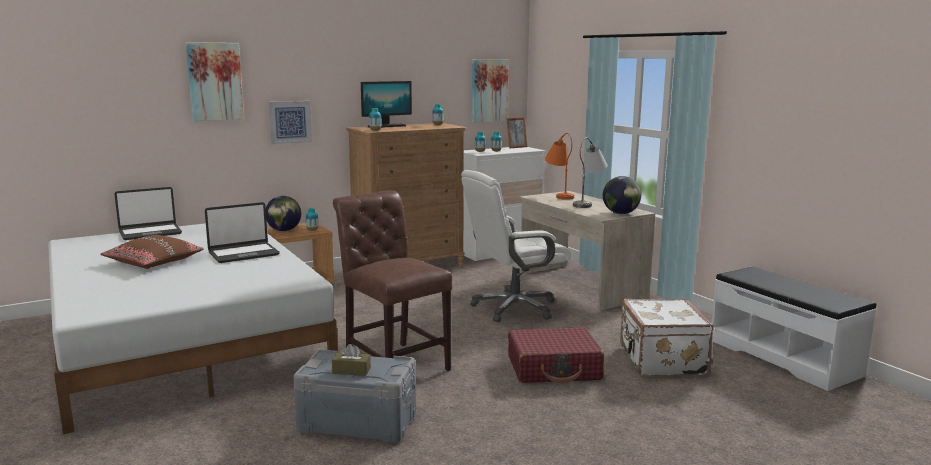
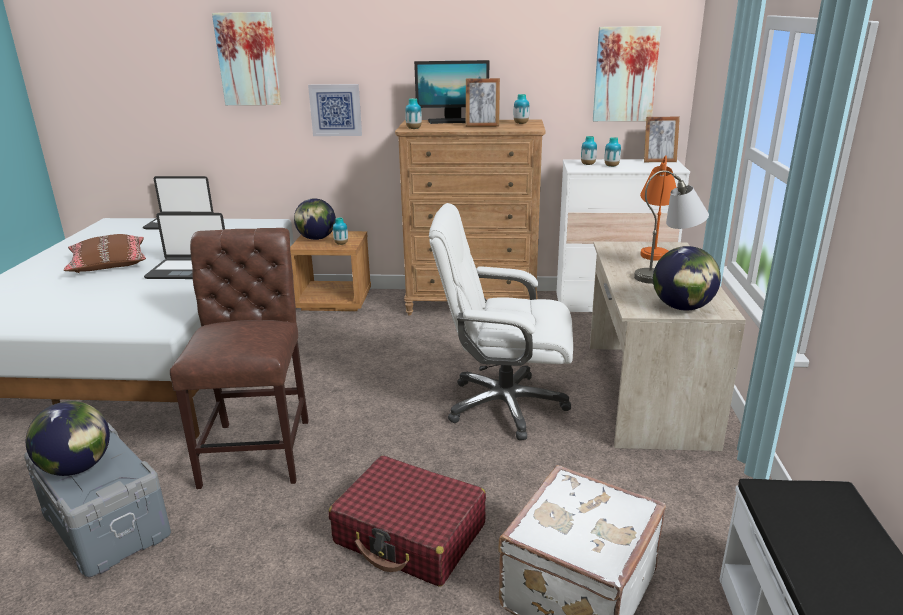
camera: 35 degrees right, 10 degrees up
(351, 370) = (78, 468): brown tissue box -> globe
(416, 127) = (482, 126): none -> picture frame

